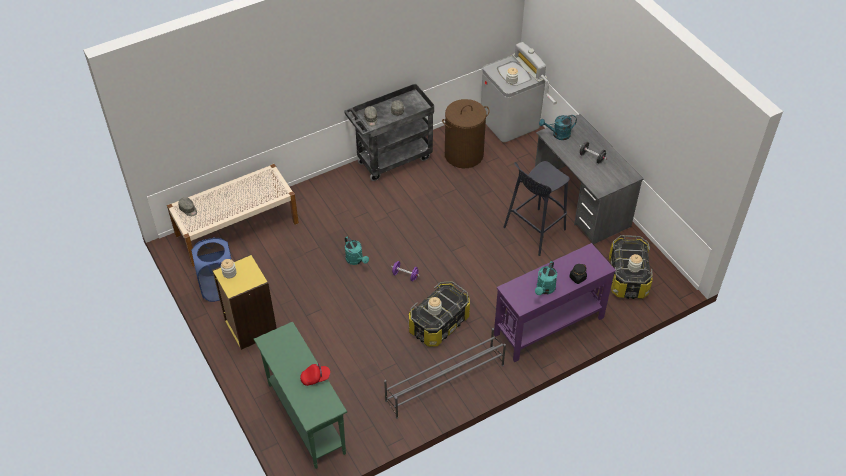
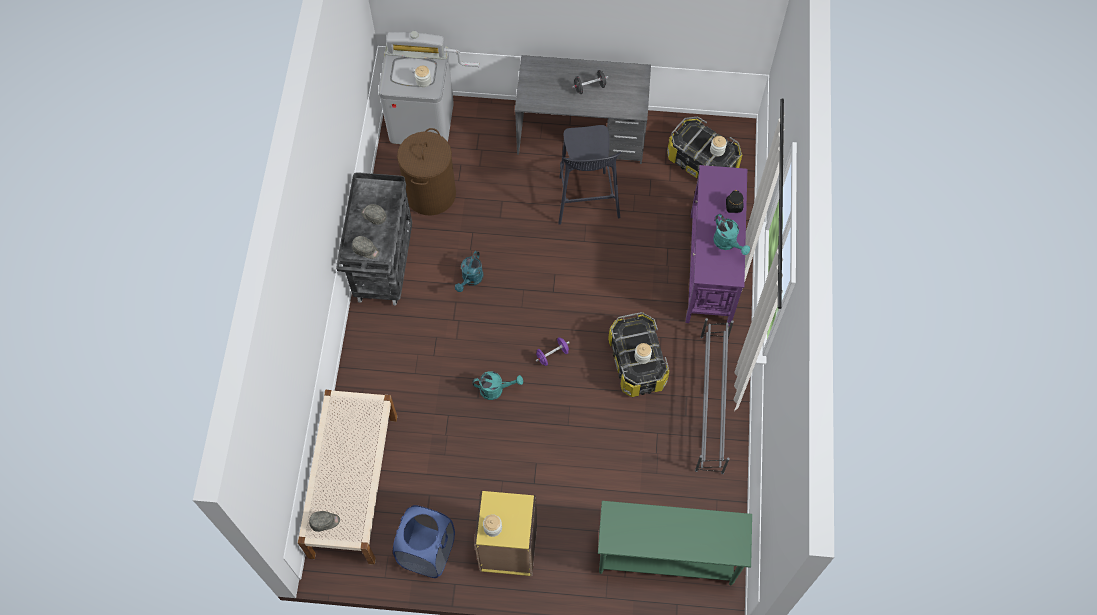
camera: 55 degrees left, 15 degrees up
(315, 378) = (692, 520): red cap -> none
(558, 135) = (535, 94): turquoise watering can -> turquoise watering can (471, 279)

